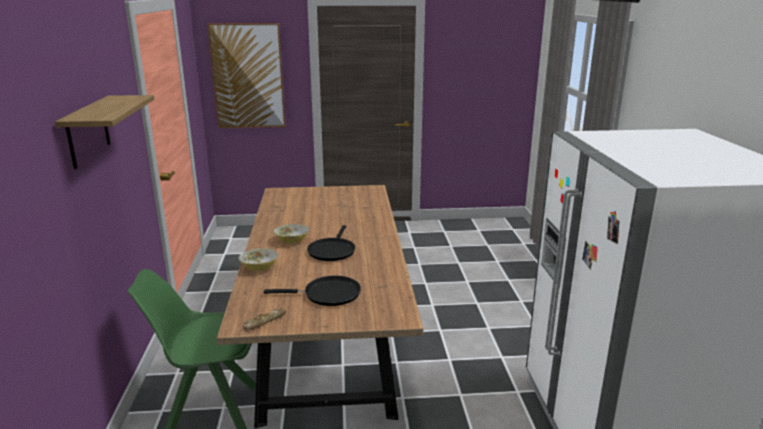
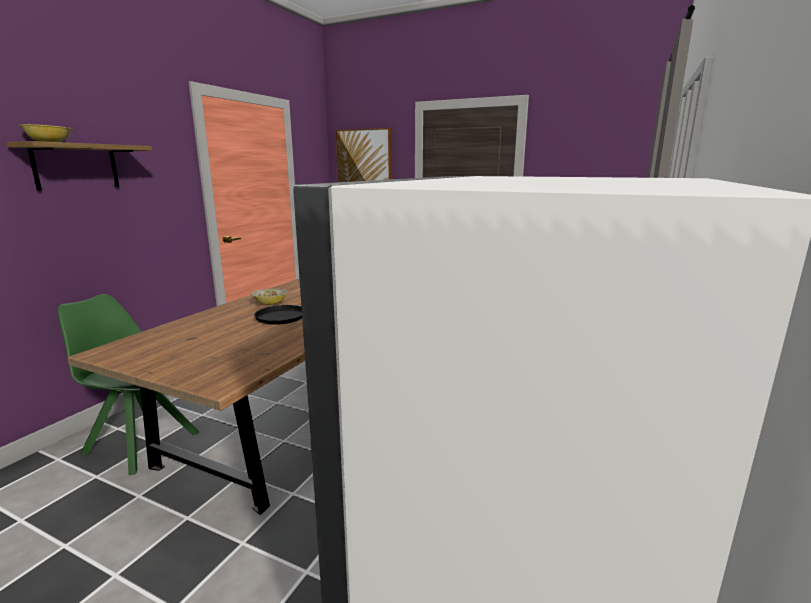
camera: 30 degrees right, 5 degrees down
(259, 267) = (206, 316): bowl -> bowl (49, 142)
(264, 322) = (119, 355): bread -> none
(328, 294) = (208, 348): black frying pan -> none

